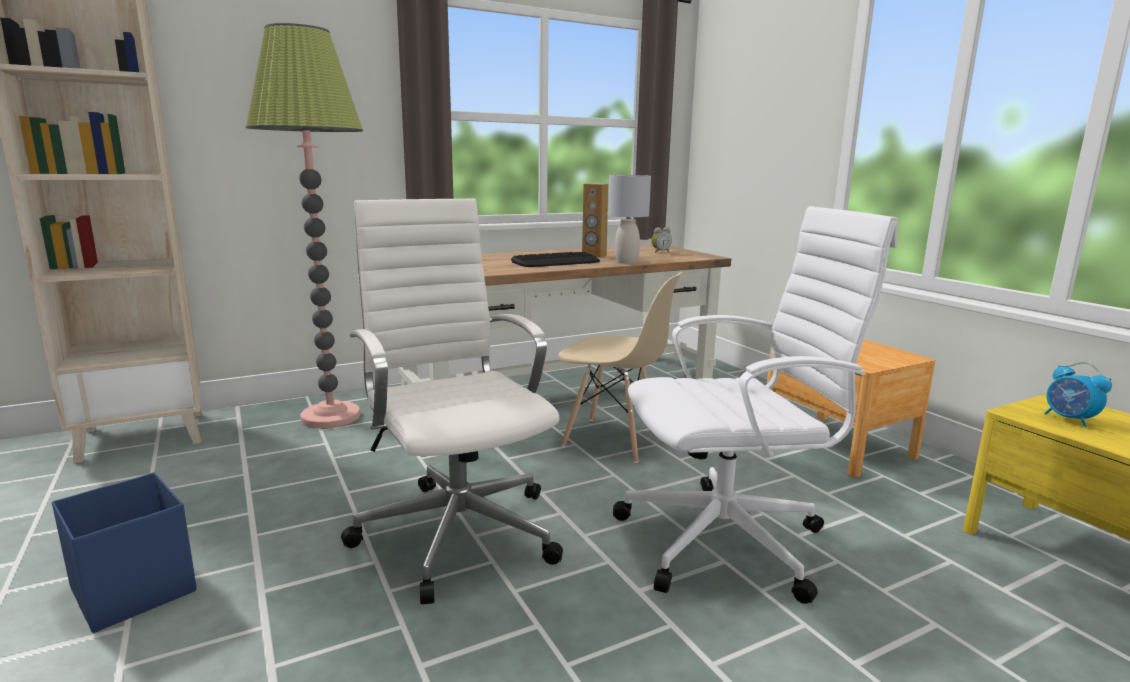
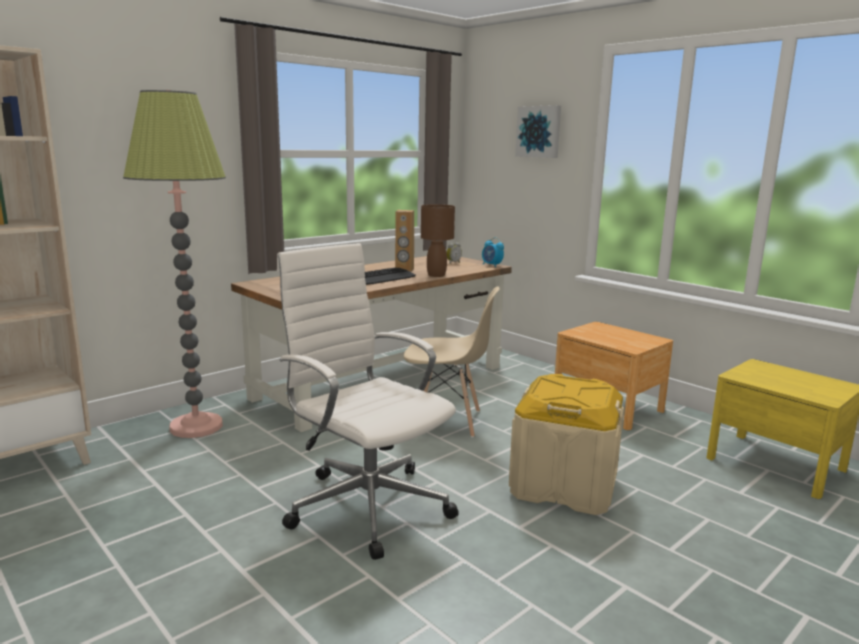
camera: 15 degrees left, 0 degrees up
(134, 589) = (133, 585): blue storage box -> none
(626, 262) = (436, 275): grey table lamp -> brown table lamp
(728, 541) = (564, 485): white office chair -> beige storage box
(779, 89) = (539, 131): none -> picture
(1069, 419) = (767, 377): alarm clock -> alarm clock (492, 265)

